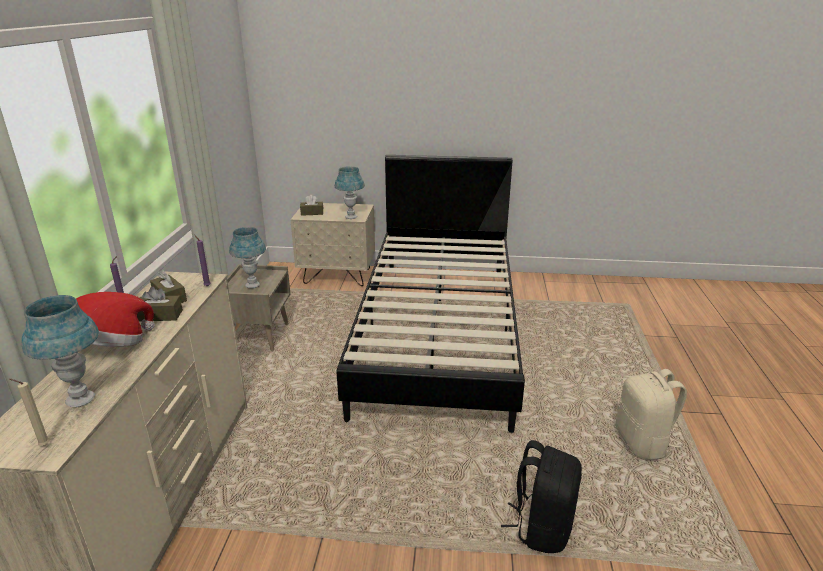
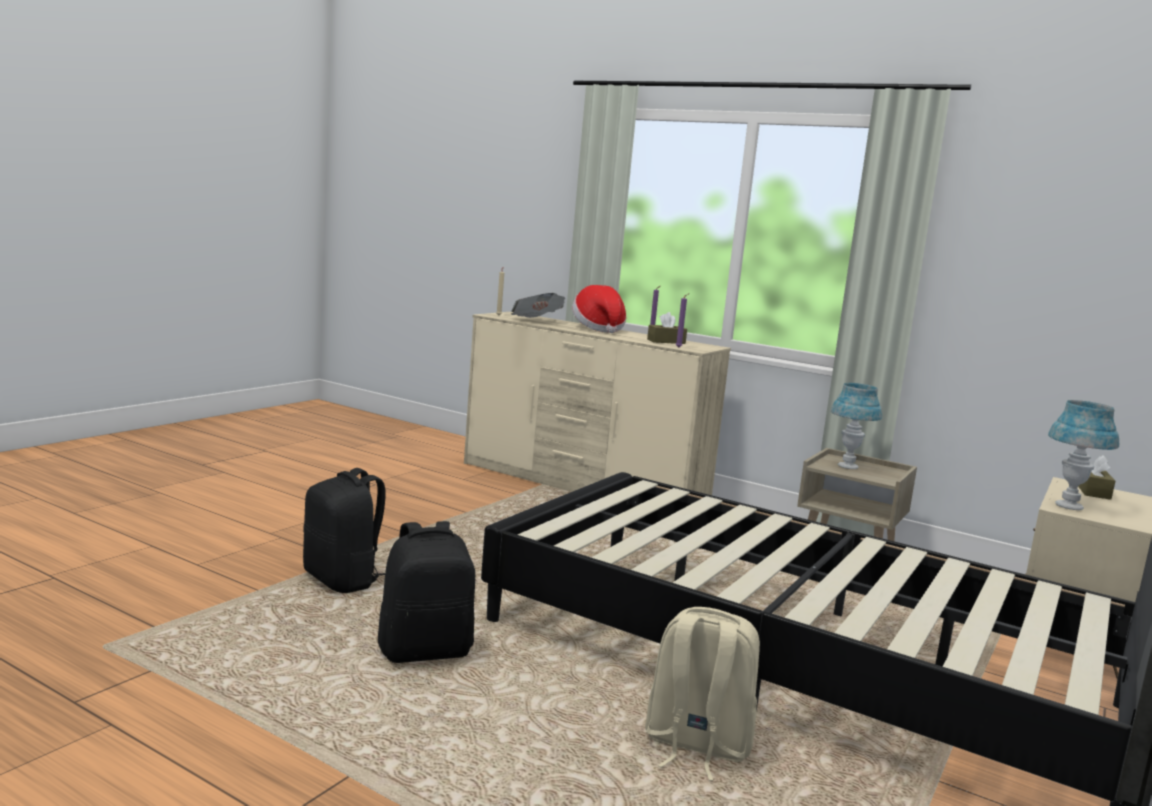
camera: 115 degrees right, 15 degrees down
(80, 399) = (536, 321): blue table lamp -> newspaper
(160, 316) = (633, 337): brown tissue box -> none
(573, 438) = (425, 651): none -> black backpack
(643, 443) = (344, 694): beige backpack -> beige backpack (695, 746)

